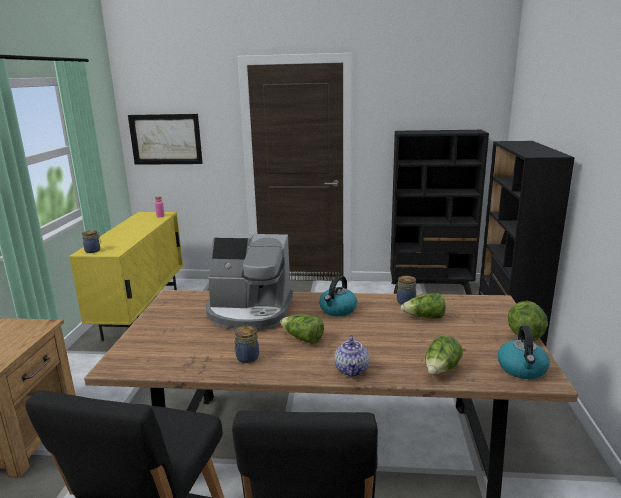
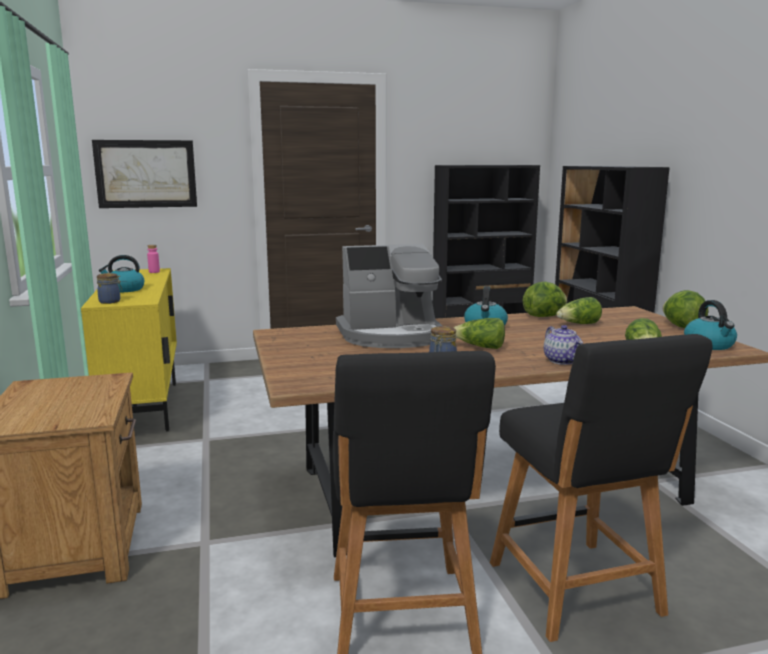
camera: 20 degrees left, 5 degrees down
(118, 236) = (124, 289): none -> kettle
(405, 301) = (544, 316): jar -> lettuce

